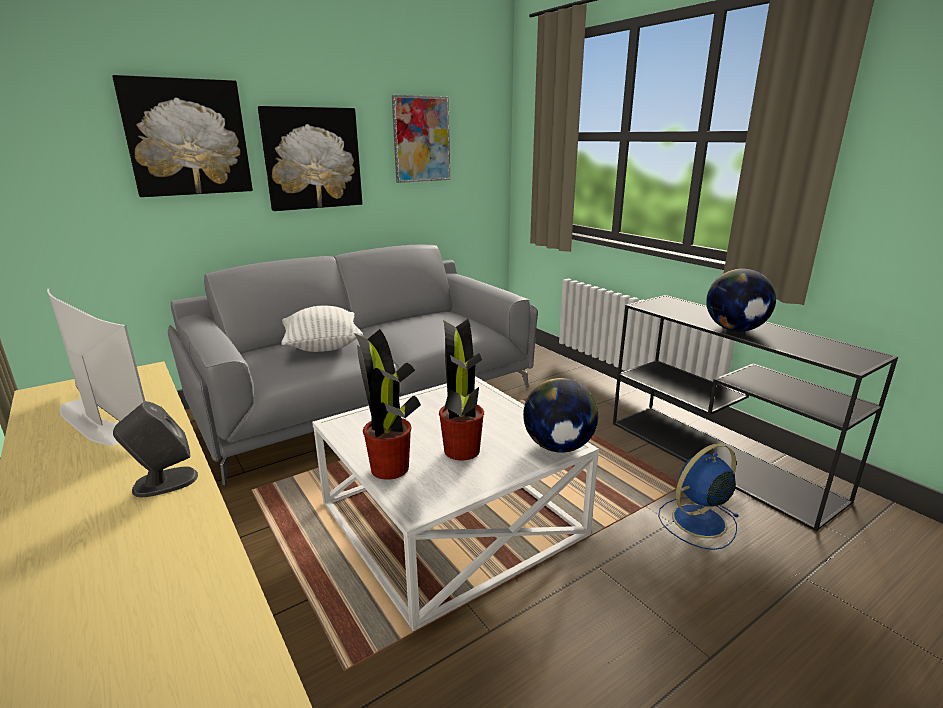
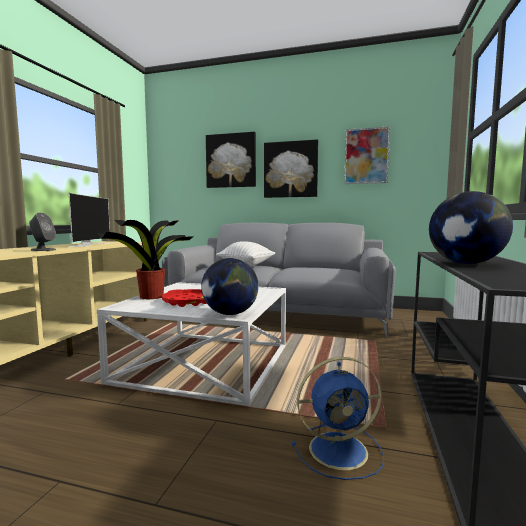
camera: 50 degrees right, 15 degrees down
(461, 452) = (189, 302): potted plant -> red tray
(697, 521) = (340, 450): blue fan -> blue fan turned 150 degrees clockwise

